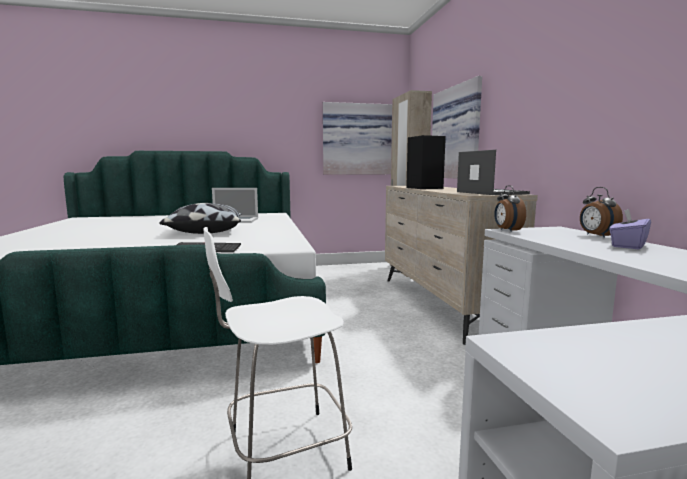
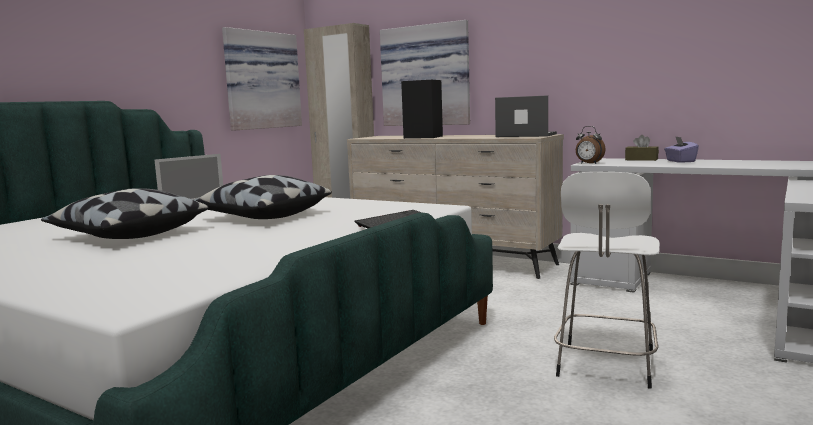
camera: 45 degrees left, 0 degrees up
(128, 229) = (128, 235): none -> pillow
(596, 236) = (641, 159): alarm clock -> brown tissue box

